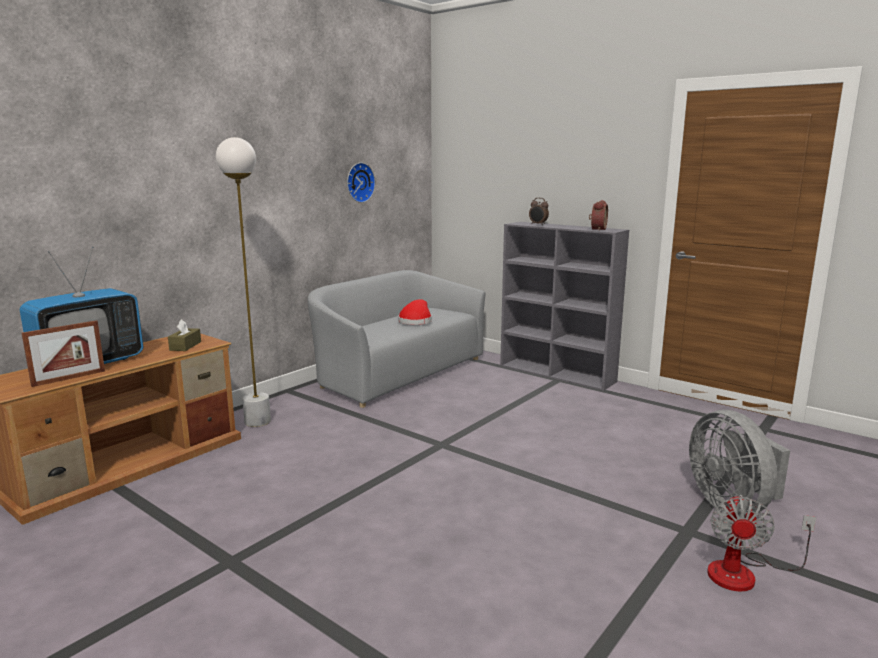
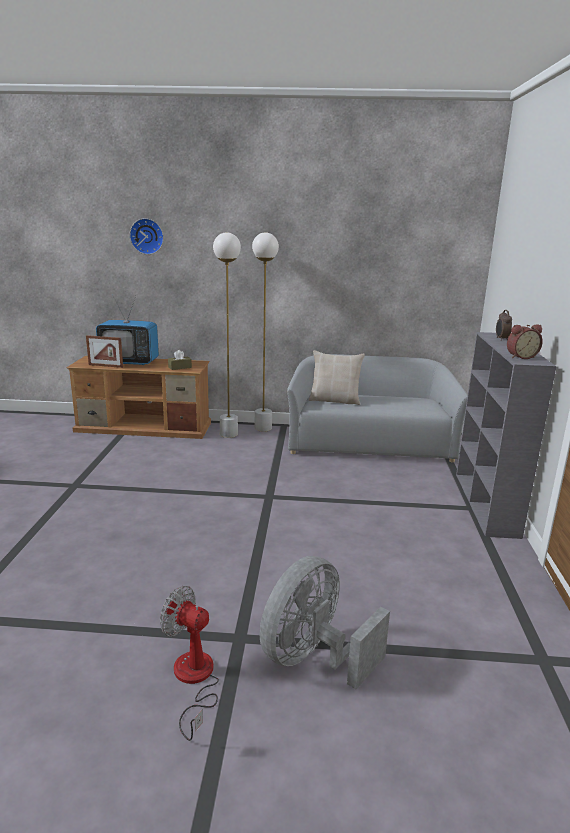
camera: 55 degrees right, 5 degrees up
(276, 401) = (263, 428): none -> white floor lamp
(359, 182) = (382, 271): wall clock -> wall clock (147, 236)
(374, 332) = (335, 400): none -> beige pillow
(416, 321) = (385, 404): red hat -> none
(744, 573) = (193, 680): fan -> fan turned 45 degrees clockwise

